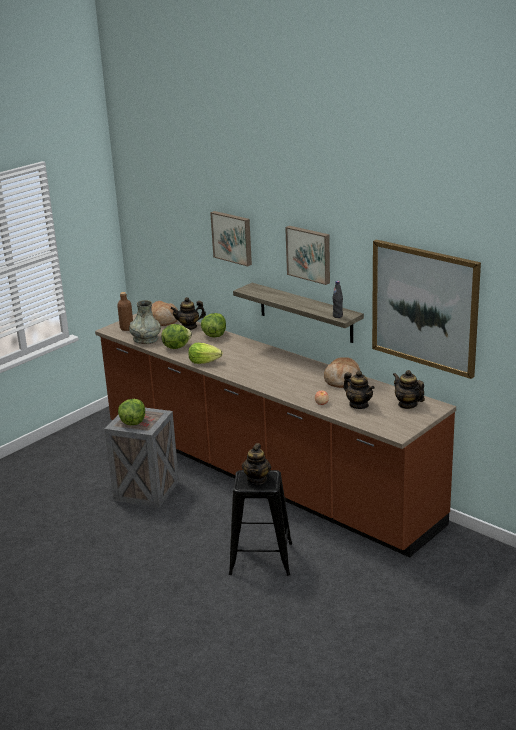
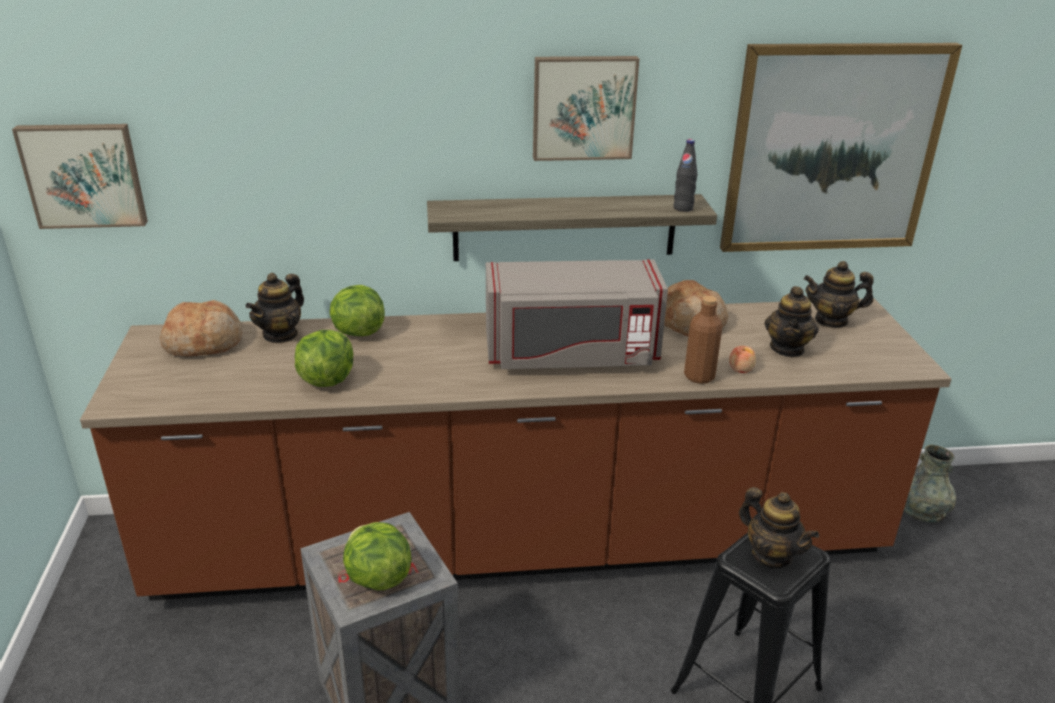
camera: 50 degrees left, 5 degrees up
(126, 328) = (152, 385): brown bottle -> brown bottle (699, 376)
(145, 339) = (236, 390): grey vase -> grey vase (921, 509)
(203, 362) = (433, 385): lettuce -> none
(233, 237) = (373, 115): picture -> picture (84, 175)
(270, 372) = (571, 354): none -> grey microwave
(359, 405) = (787, 348): teapot -> teapot turned 105 degrees clockwise

